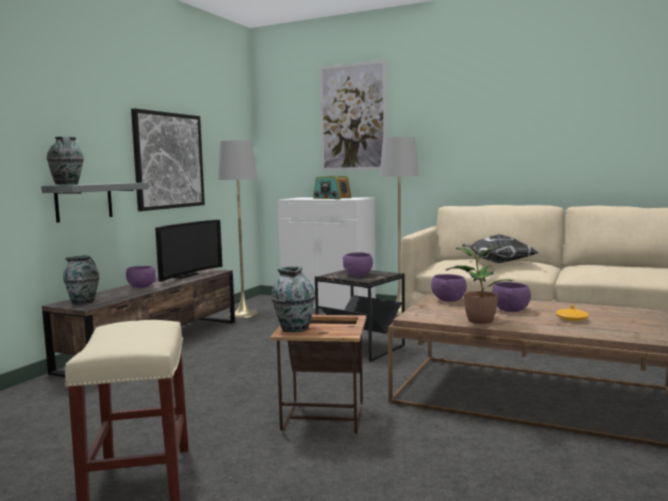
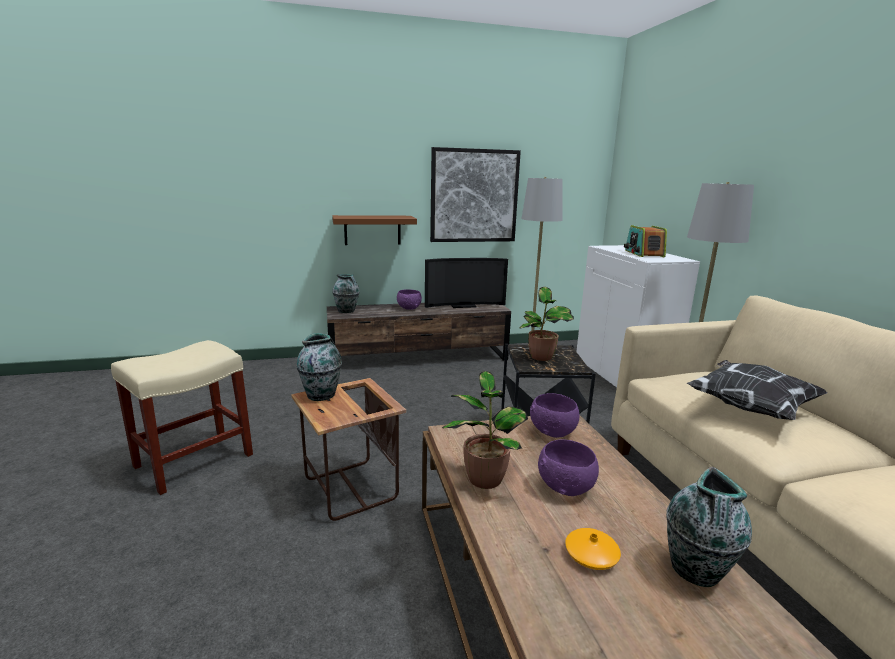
camera: 50 degrees right, 10 degrees up
(67, 184) = (345, 216): vase -> vase (696, 571)
(84, 201) = (372, 230): grey shelf -> brown shelf
(353, 117) = (699, 150): picture -> none
(358, 275) = (542, 357): purple bowl -> potted plant

